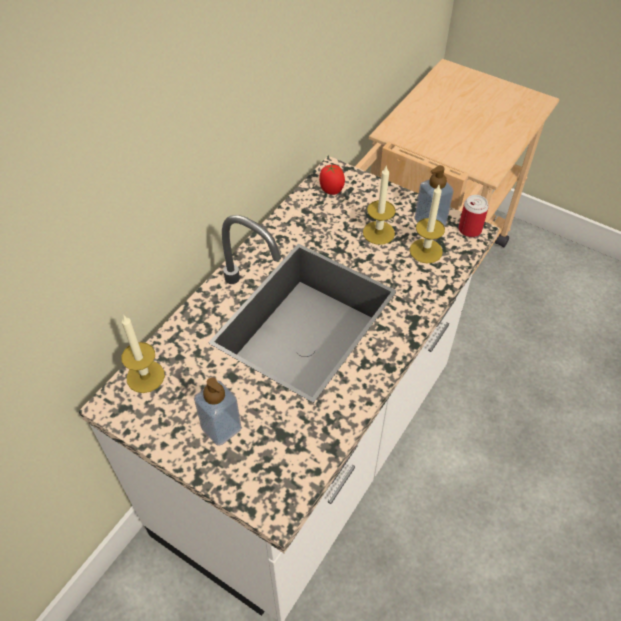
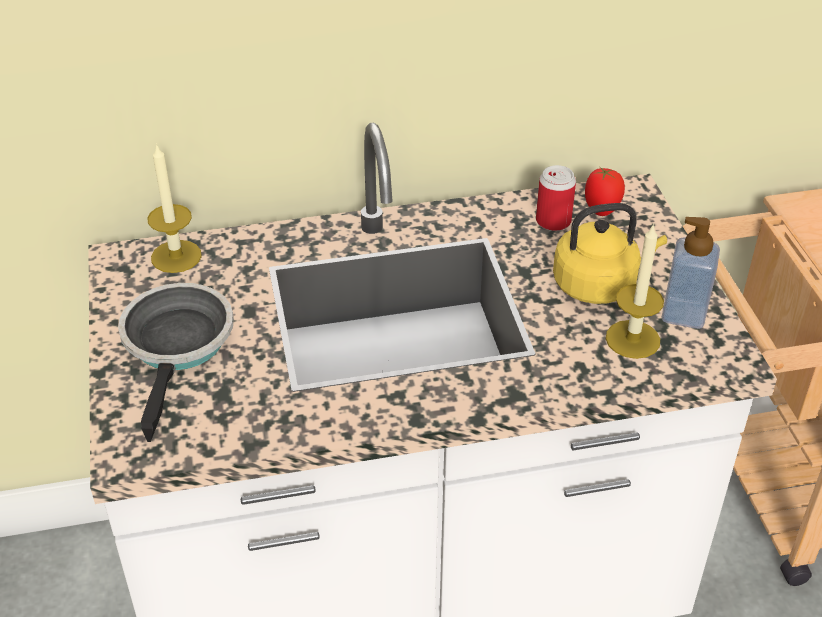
camera: 45 degrees right, 10 degrees down
(221, 428) = (178, 347): soap dispenser -> frying pan
(378, 233) = (598, 285): candle -> yellow kettle
(469, 230) = (727, 354): can -> can (553, 221)

